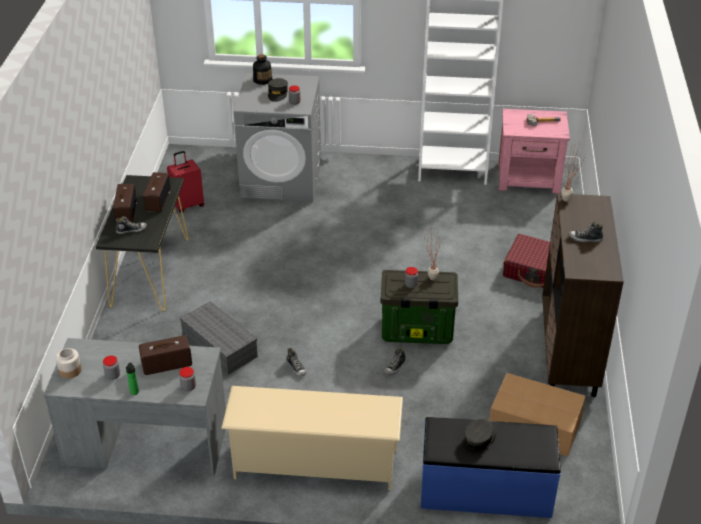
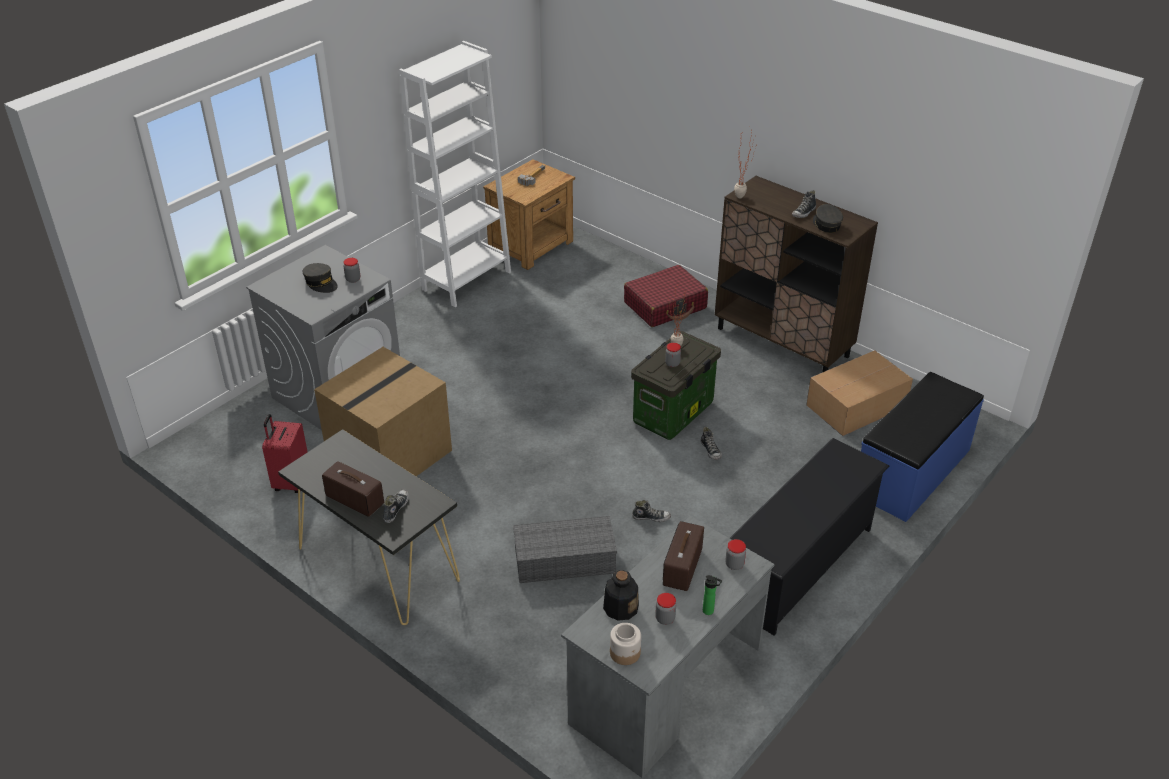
camera: 55 degrees left, 0 degrees up
(157, 200) = (362, 465): radio -> none
(248, 227) = (389, 452): none -> cardboard box
(262, 80) = (278, 281): bottle -> bottle (620, 607)
(314, 464) = (798, 566): beige shoe rack -> black shoe rack
(480, 438) = (916, 419): grey cap -> grey cap (826, 224)
(529, 178) = (532, 246): pink nightstand -> brown nightstand

